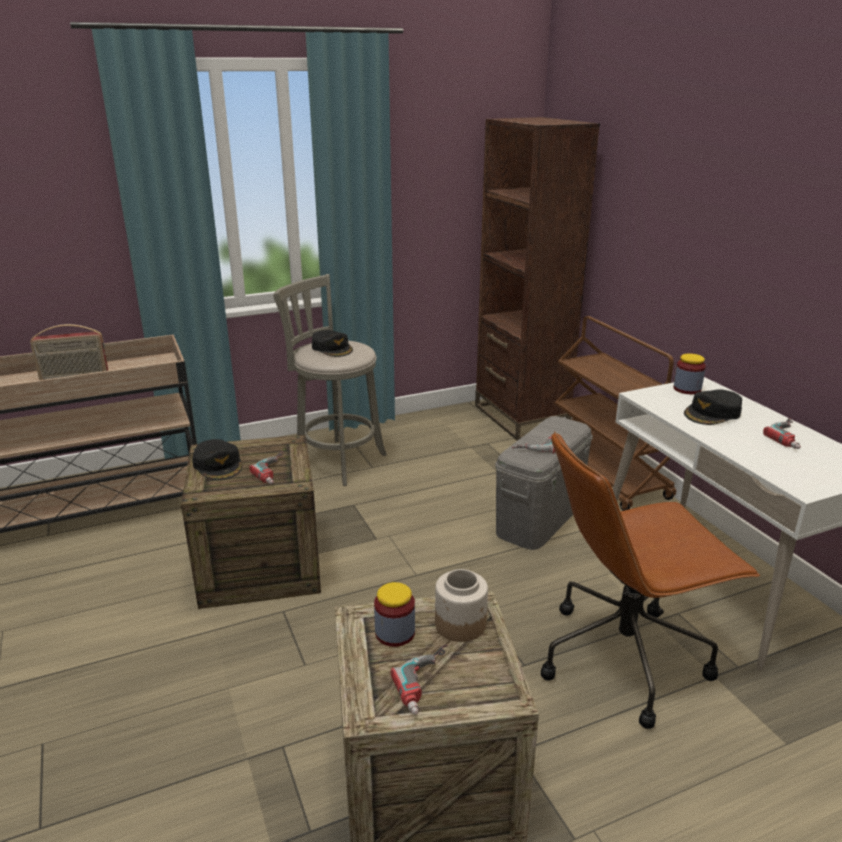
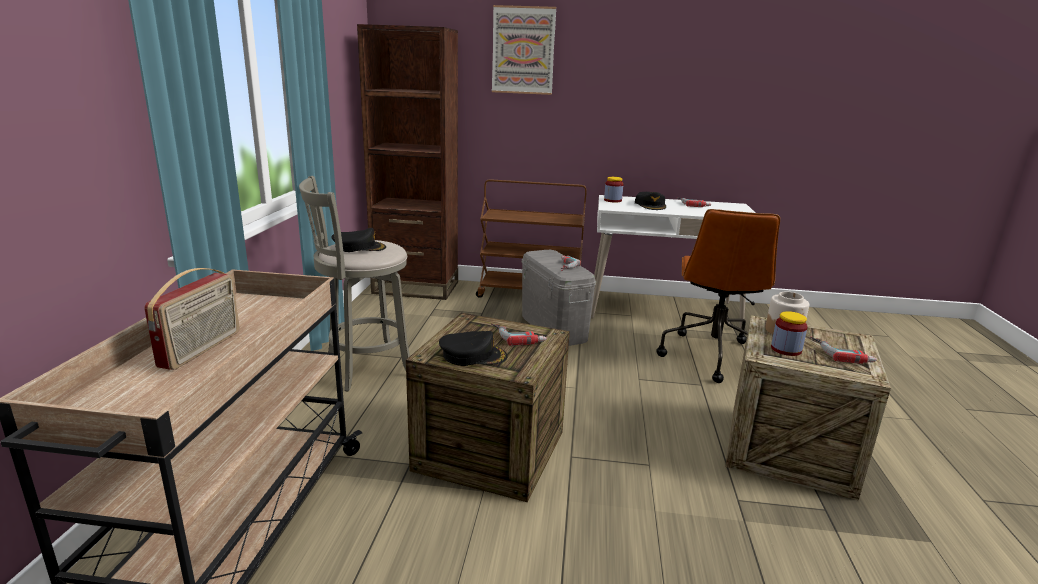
camera: 60 degrees left, 5 degrees down
(659, 154) = (523, 50): none -> picture

